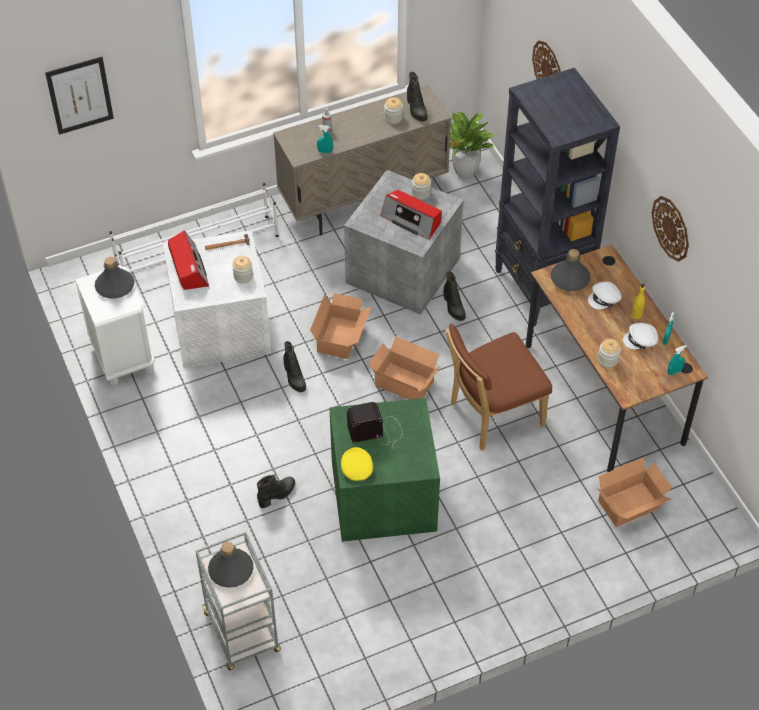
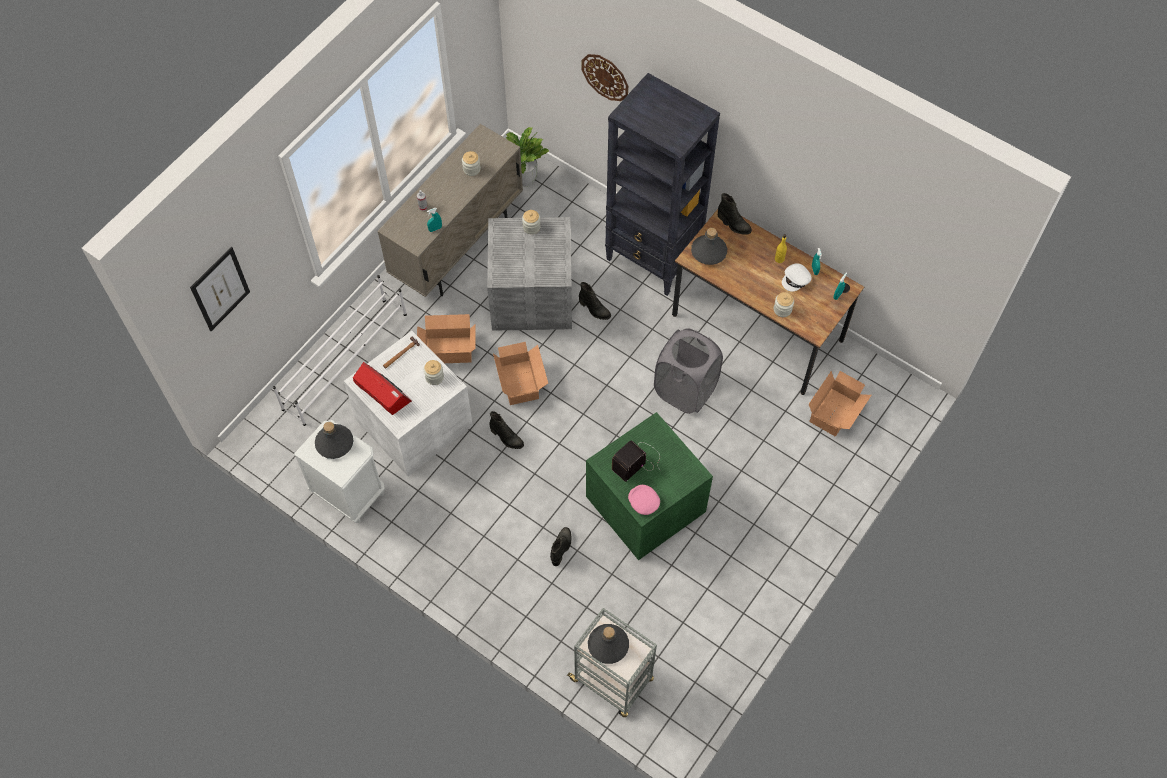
camera: 30 degrees left, 10 degrees up
(356, 468) = (643, 502): yellow cap -> pink cap
(404, 381) = (597, 395): cardboard box -> cardboard box (448, 348)
(412, 220) = (540, 256): radio -> none
(416, 110) = (486, 153): black boot -> black boot (733, 224)
(492, 415) = (685, 390): brown chair -> grey laundry basket
(604, 298) = (746, 256): white cap -> none
(671, 228) = (796, 181): wall clock -> none

